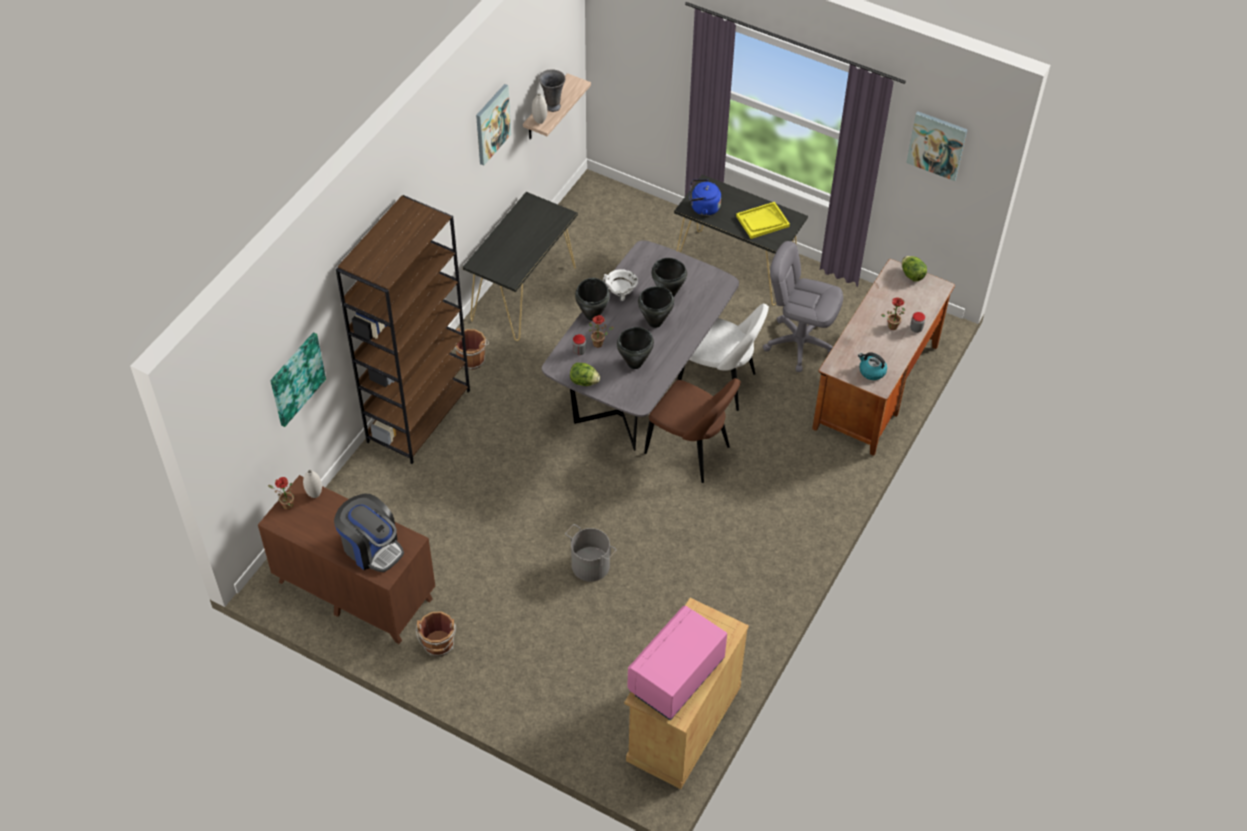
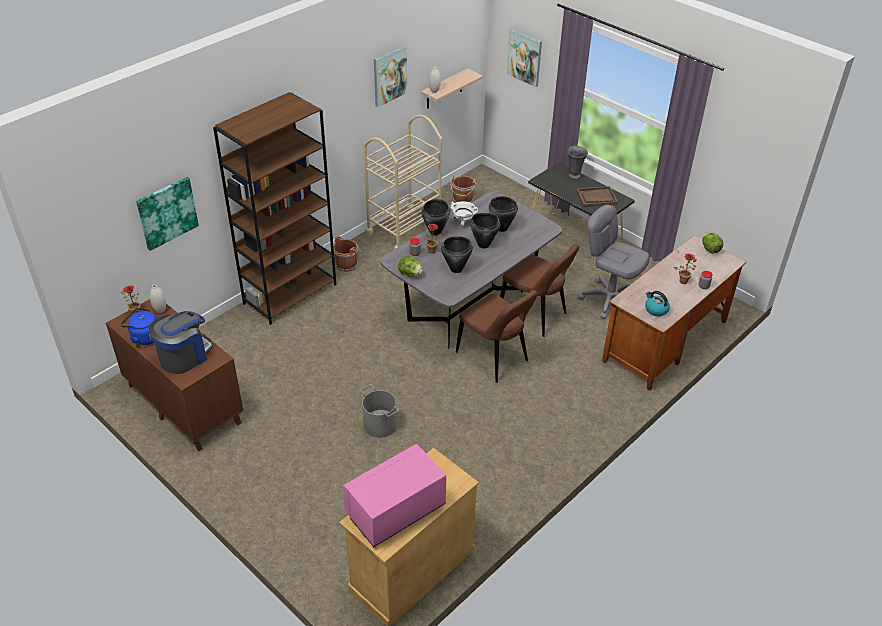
camera: 15 degrees right, 10 degrees down
(371, 547) = (184, 356): coffee machine -> coffee machine turned 105 degrees counterclockwise
(439, 645) = (230, 459): brown bucket -> brown bucket (463, 200)
(524, 293) = (404, 230): black console table -> beige cart
(552, 106) = (448, 84): grey vase -> grey vase (574, 175)
(703, 208) = (551, 182): blue kettle -> blue kettle (144, 337)
(720, 383) = (535, 315): white chair -> brown chair
(762, 221) = (596, 198): yellow tray -> brown tray
(937, 145) = (746, 135): picture -> picture (524, 57)

